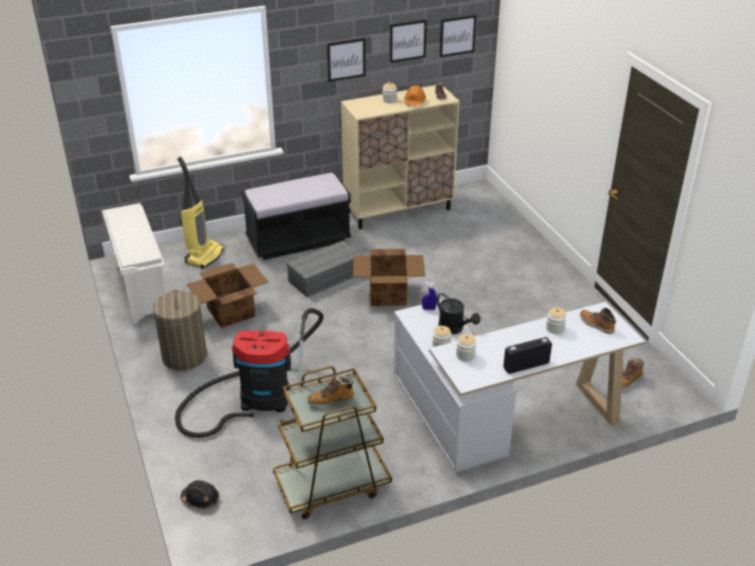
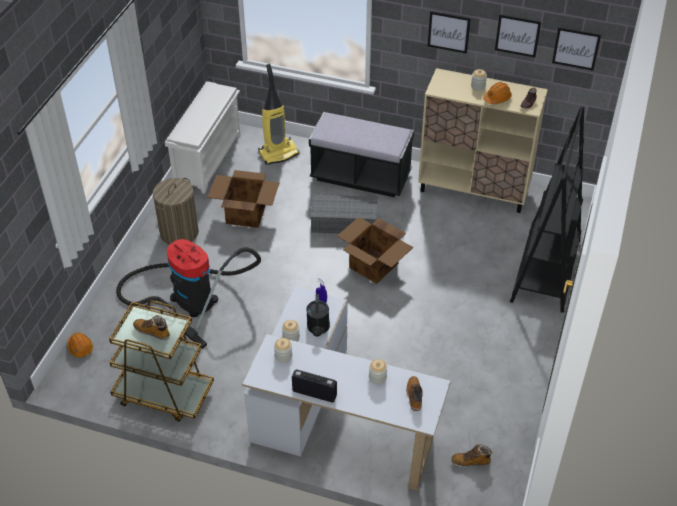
camera: 40 degrees right, 10 degrees up
(201, 499) = (80, 348): black hard hat -> orange hard hat
(515, 236) = (545, 271): none -> black bookcase

